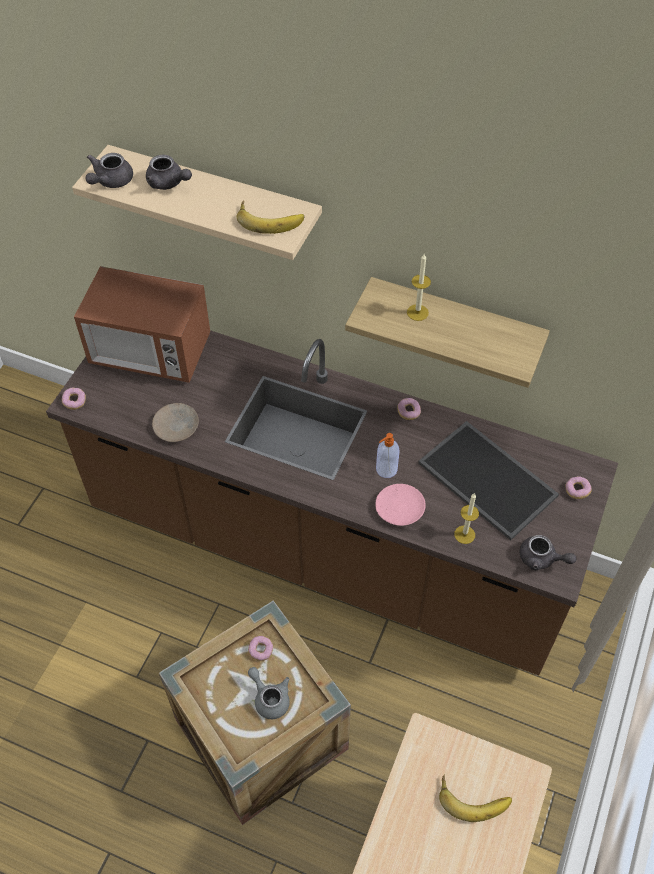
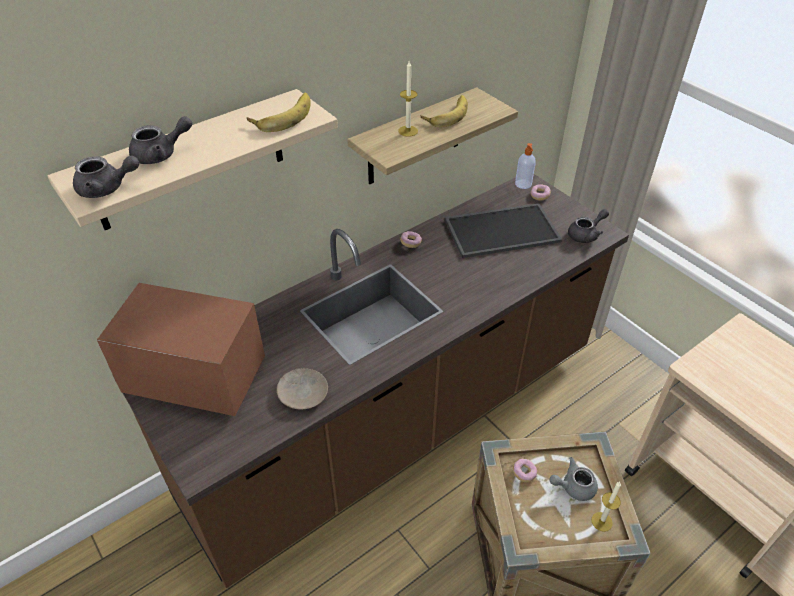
camera: 60 degrees left, 10 degrees down
(74, 402) = (199, 466): donut -> none
(110, 181) = (107, 188): grey teapot -> grey teapot turned 60 degrees counterclockwise
(150, 352) = (196, 378): microwave -> microwave turned 120 degrees counterclockwise
(385, 470) = (455, 277): soap dispenser -> soap dispenser (523, 184)
(399, 508) = (496, 285): pink plate -> none
(464, 534) = (543, 262): candle -> candle (601, 521)
(473, 797) = (752, 363): banana -> banana (446, 114)

